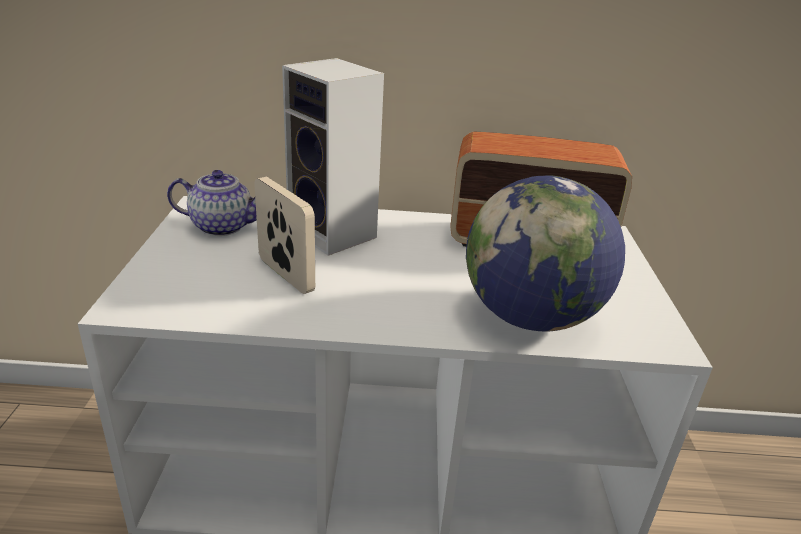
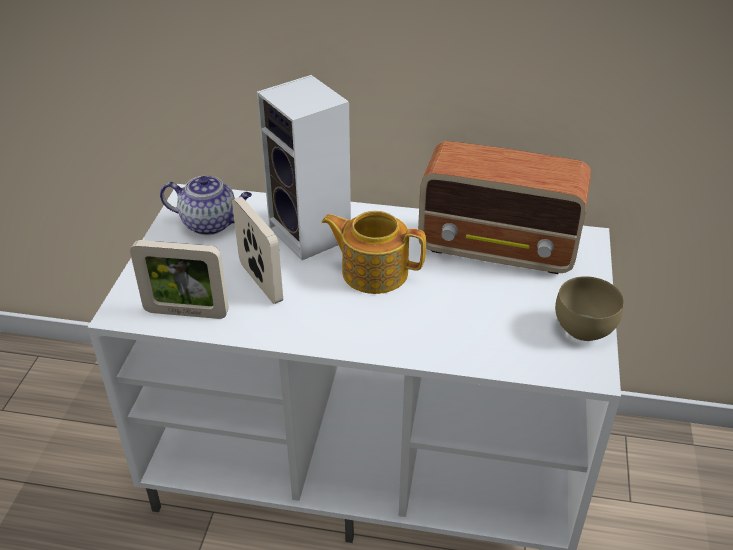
camera: 10 degrees right, 10 degrees up
(202, 305) = (186, 312): none -> picture frame
(407, 263) = (373, 271): none -> teapot
(531, 317) = (471, 336): globe -> none
(641, 306) = (582, 327): none -> brown bowl

